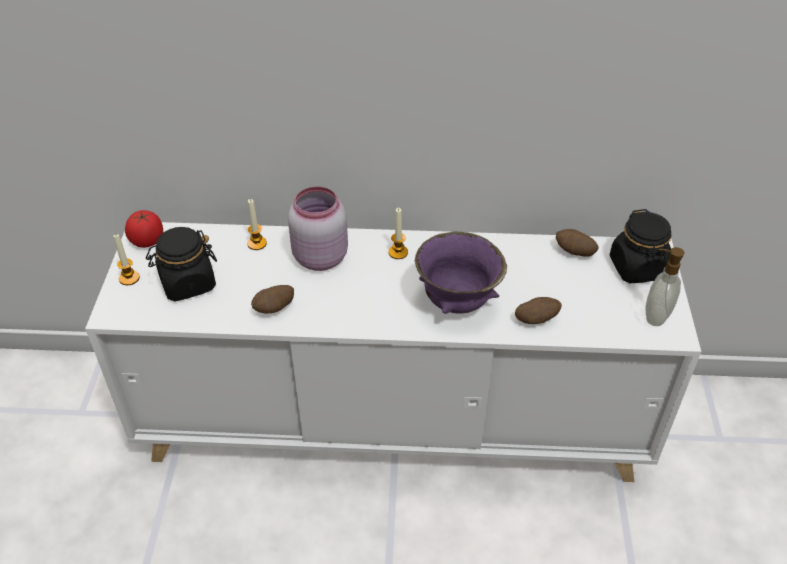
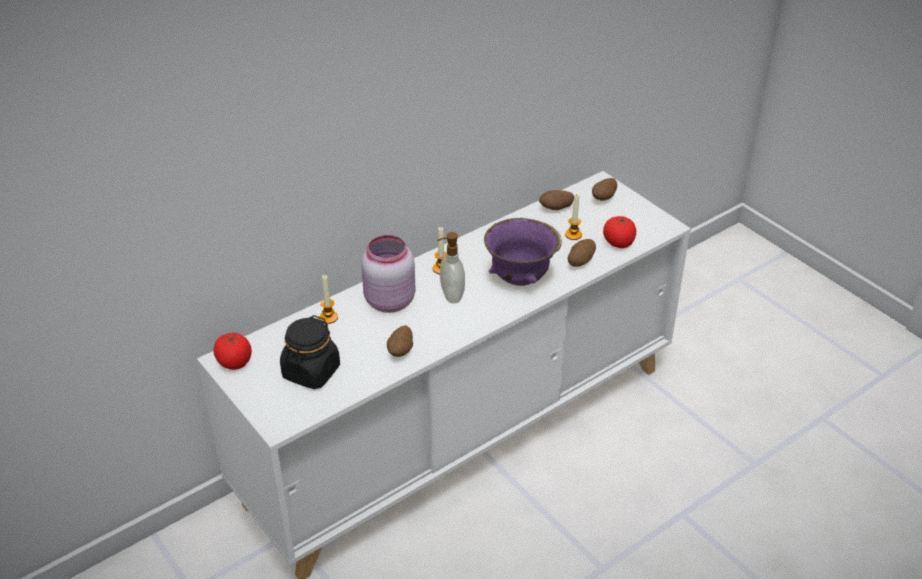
camera: 40 degrees left, 5 degrees down
(129, 278) = (258, 395): candle -> candle (573, 235)
(599, 322) = (618, 243): none -> tomato
(637, 268) = (604, 198): black jar -> potato
(655, 315) = (644, 221): soap dispenser -> soap dispenser (451, 295)

